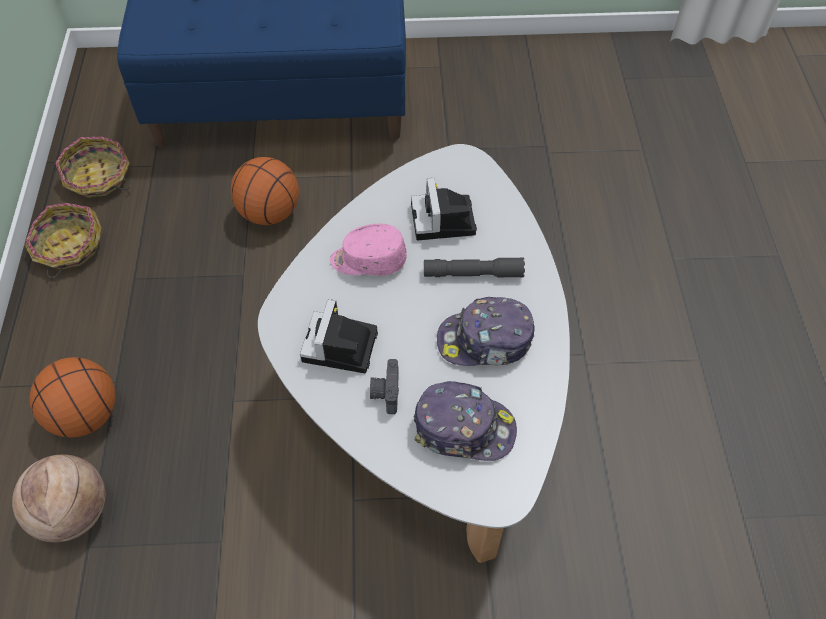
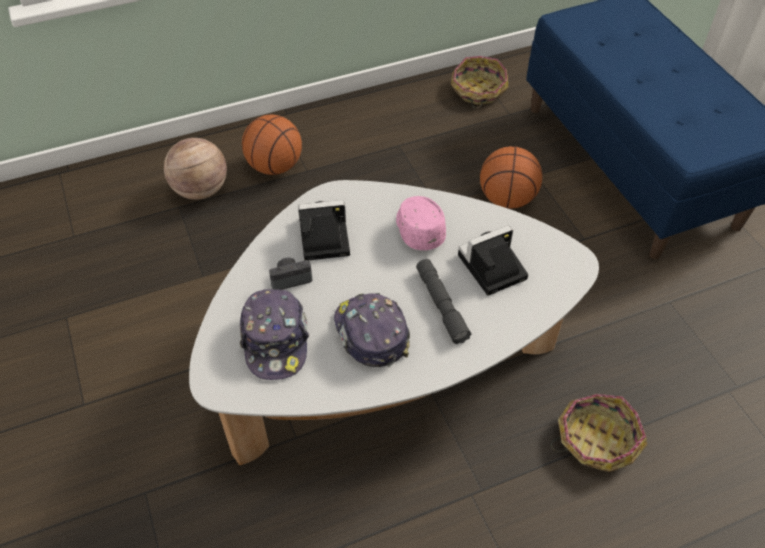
camera: 70 degrees right, 5 degrees down
(68, 247) = (406, 101): basket -> basket (595, 440)

